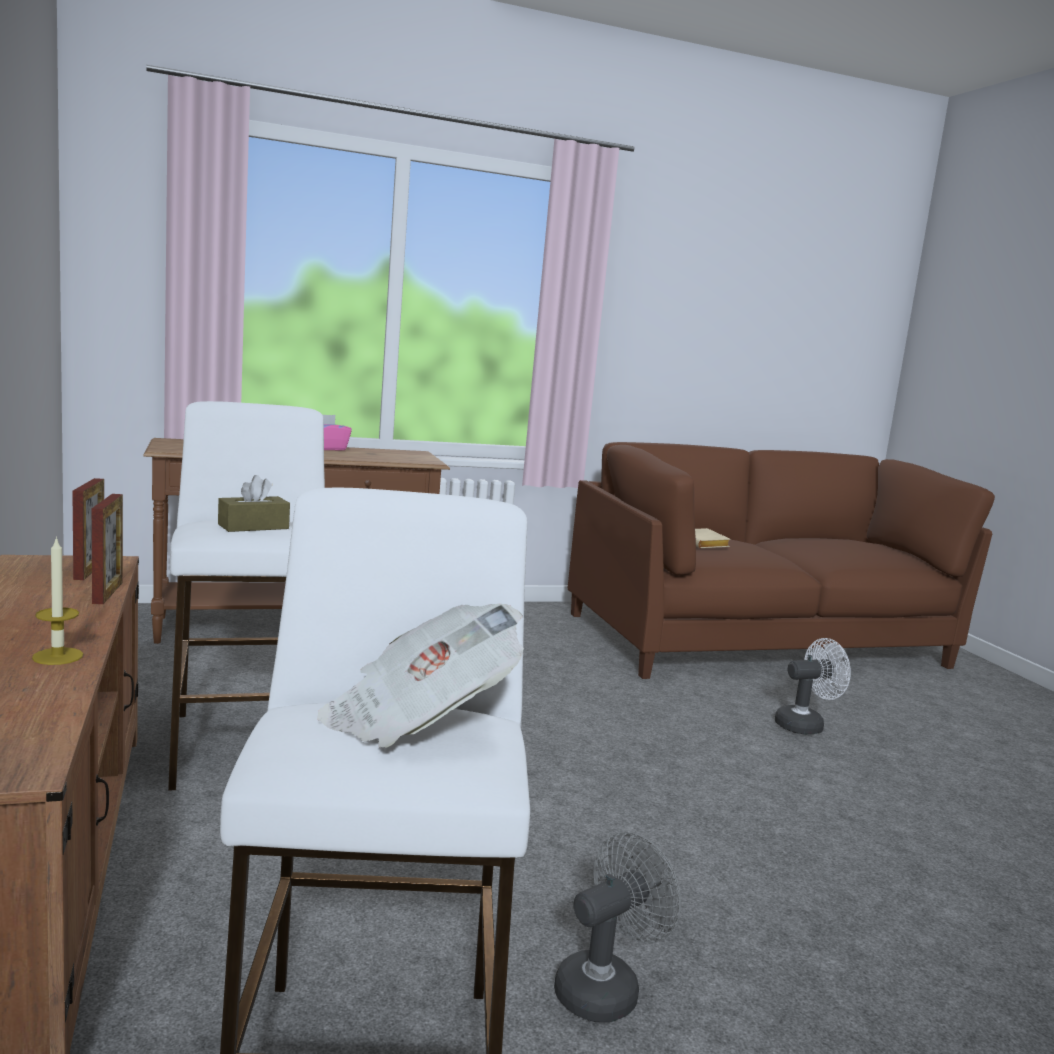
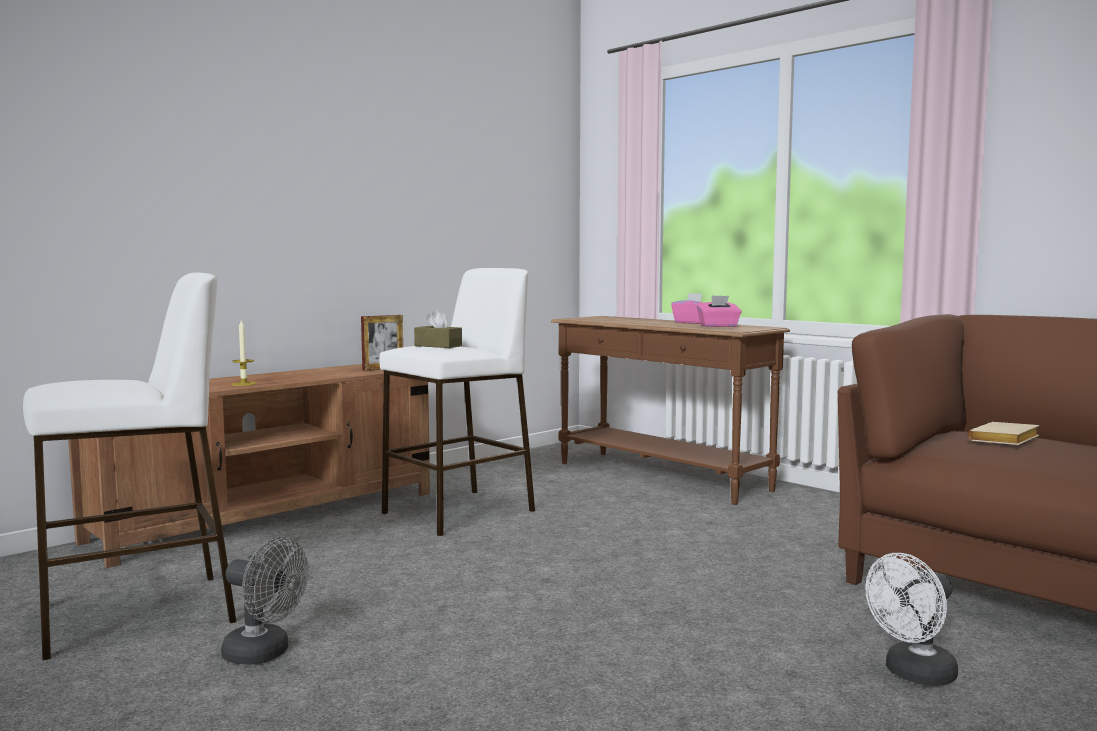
camera: 65 degrees right, 5 degrees down
(107, 592) = (350, 374): picture frame -> none
(378, 454) = (718, 326): none -> pink tissue box
(418, 719) = (113, 383): newspaper -> none
(805, 725) = (913, 674): white fan -> white fan turned 105 degrees clockwise

